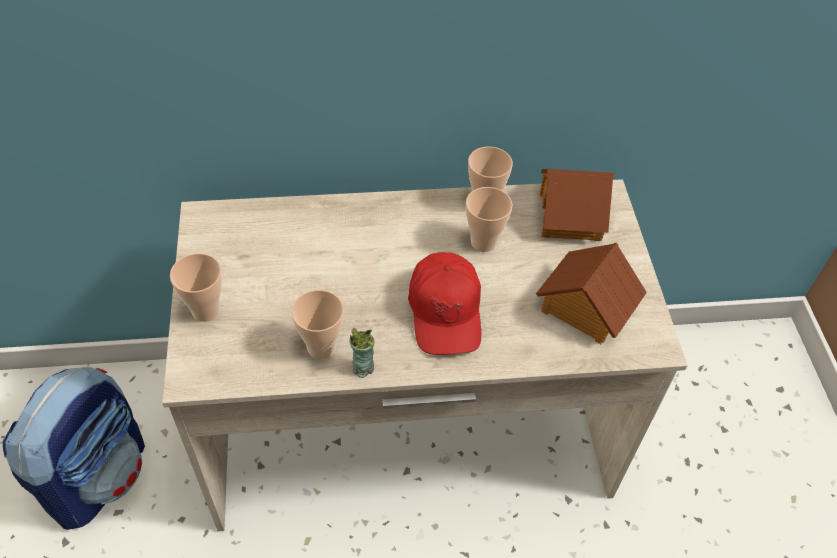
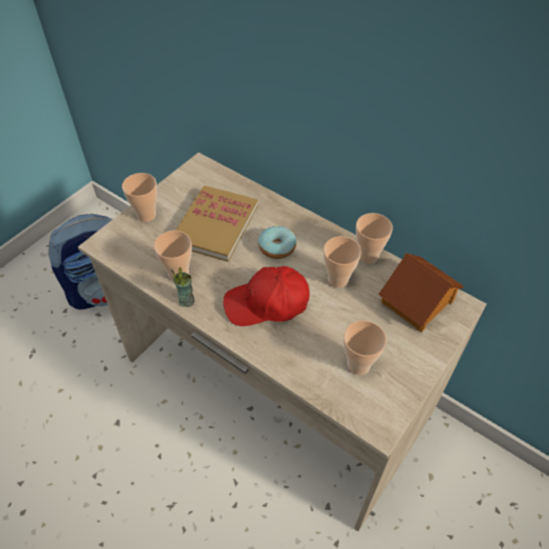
camera: 45 degrees right, 0 degrees up
(300, 270) = (215, 225): none -> book
(391, 250) = (277, 247): none -> donut
(445, 312) = (267, 304): red cap -> red cap turned 45 degrees clockwise
(585, 307) = (358, 365): toy house -> cup

